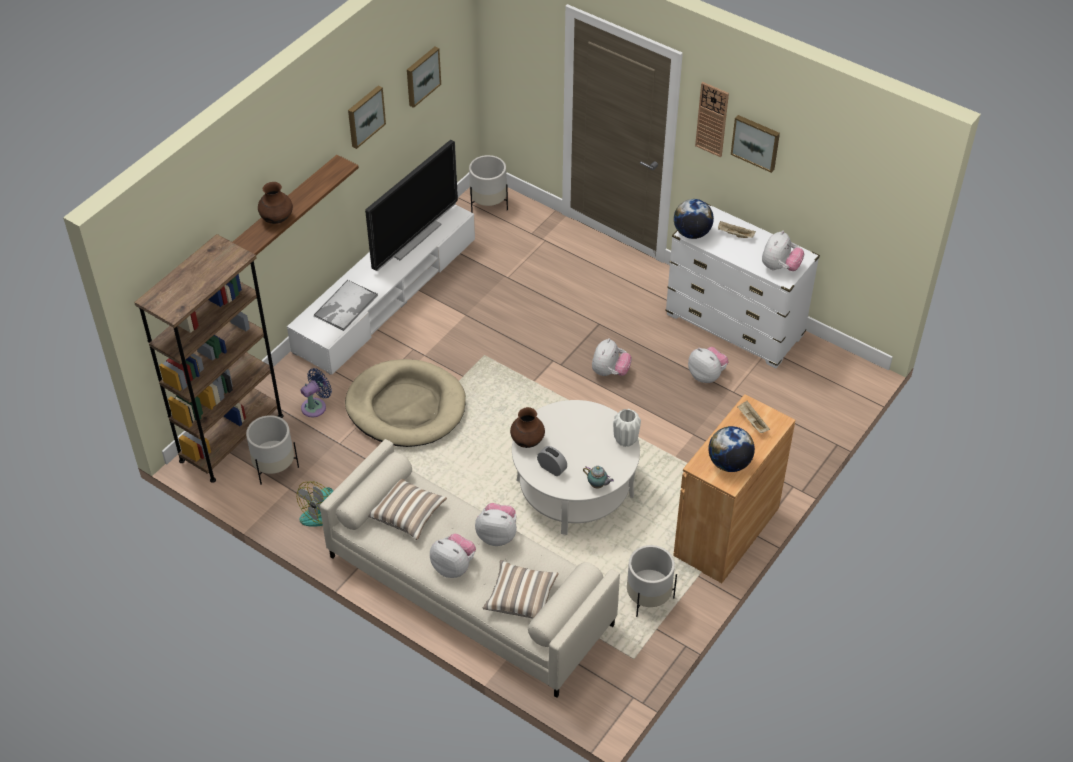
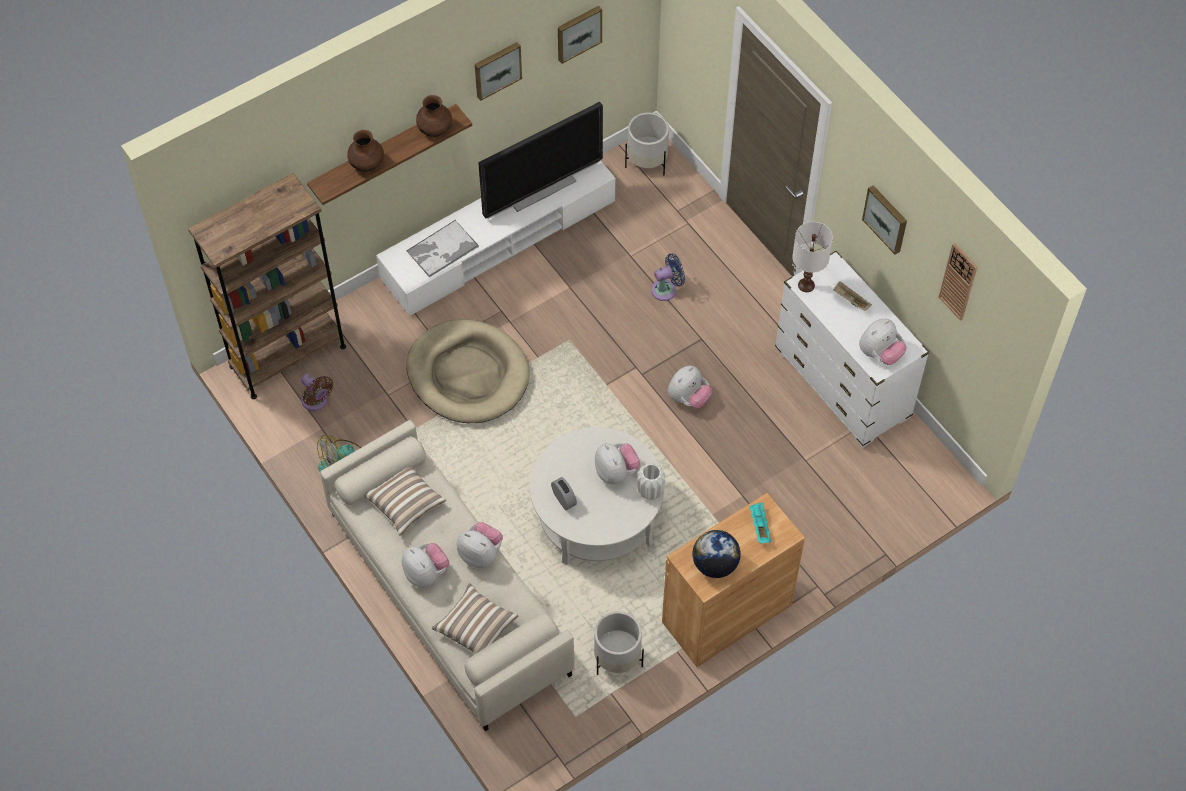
camera: 20 degrees right, 10 degrees up
(274, 467) = (316, 401): white planter -> brown fan
(316, 406) = (381, 346): blue fan -> blue fan (666, 289)
(527, 441) = (552, 461): brown vase -> brown vase (435, 129)
(598, 485) = (601, 532): teapot -> none
(692, 233) = (806, 285): globe -> white table lamp
(706, 375) = (786, 433): plush toy -> plush toy (616, 472)
(712, 119) = (851, 177): wall clock -> wall clock (958, 281)
(752, 421) = (759, 526): beige tray -> turquoise tray

